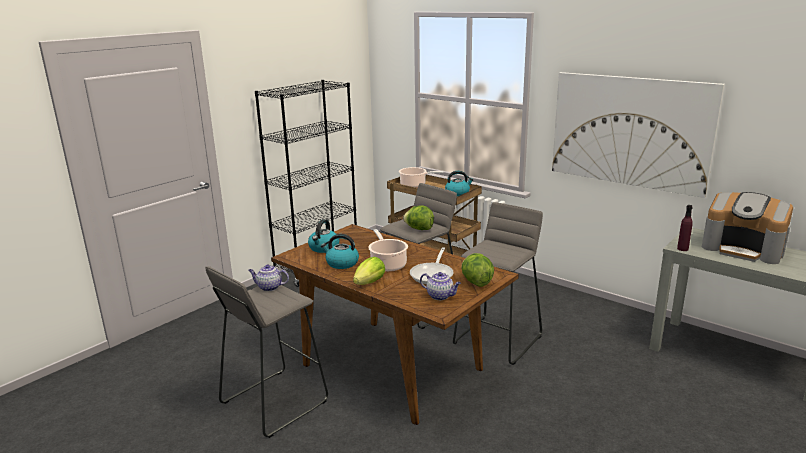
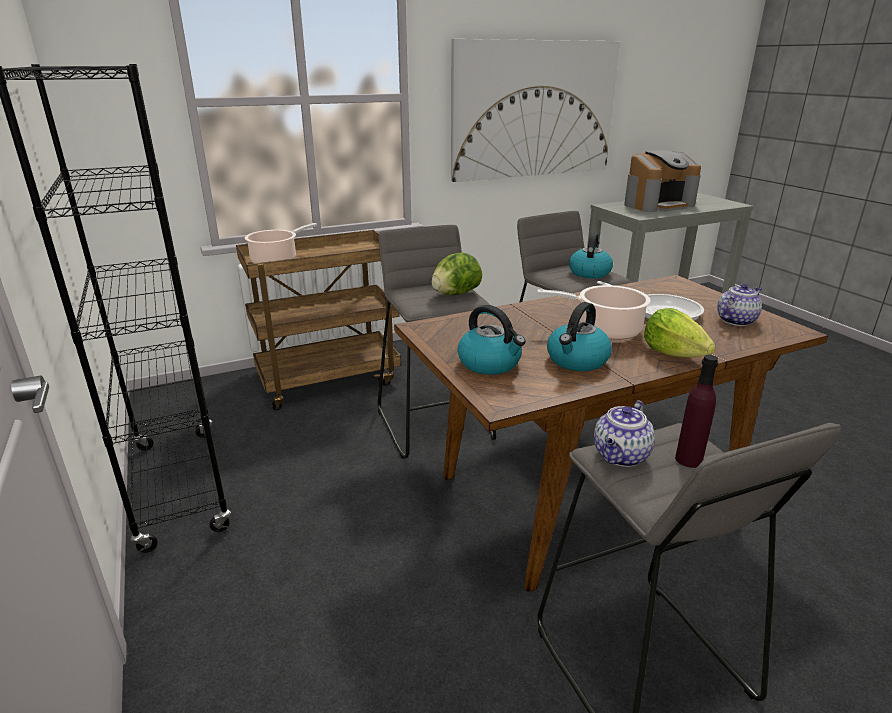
camera: 65 degrees left, 5 degrees up
(458, 193) = (357, 248): kettle -> kettle (589, 272)
(476, 282) = (696, 296): lettuce -> none
(682, 249) = (646, 216): purple bottle -> purple bottle (688, 460)

